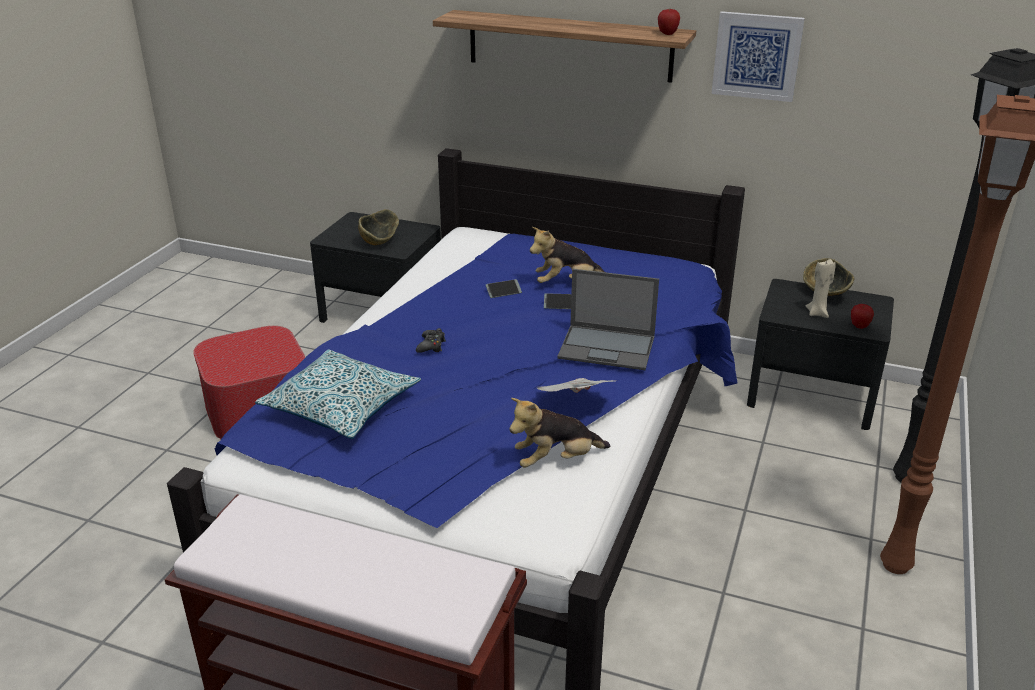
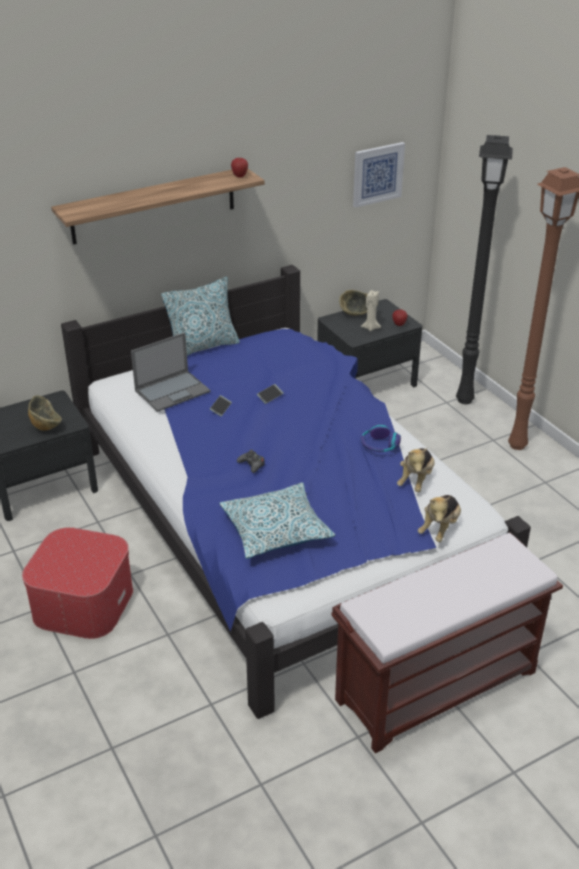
camera: 50 degrees left, 5 degrees up
(566, 283) = (243, 381): plush toy -> plush toy (440, 528)
(575, 403) = (379, 445): newspaper -> headphones
(590, 241) = (203, 347): none -> pillow
(608, 347) = (339, 405): laptop -> laptop (173, 391)
(757, 56) = (286, 172): picture -> picture (377, 174)

